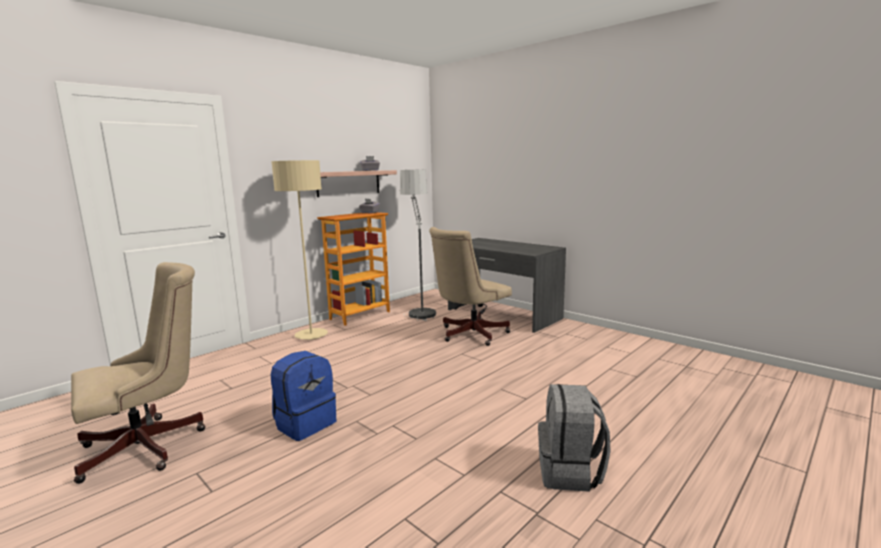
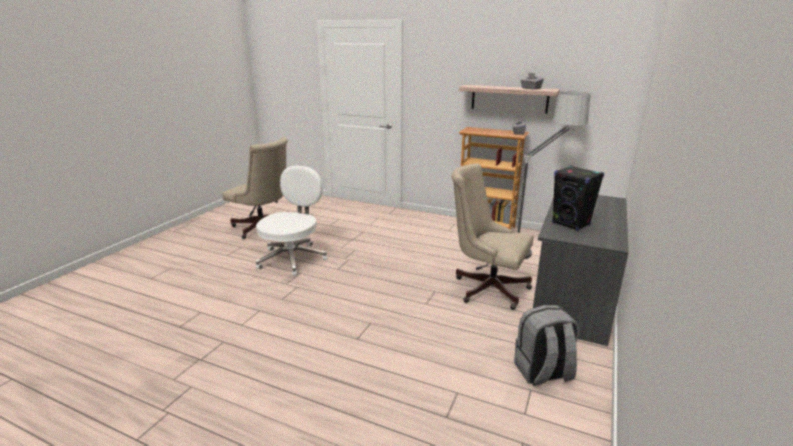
camera: 70 degrees right, 10 degrees up
(305, 423) = (293, 258): blue backpack -> white office chair
(311, 335) = (425, 222): beige floor lamp -> none
(516, 249) = (571, 224): none -> black speaker
(570, 472) = (245, 371): grey backpack -> grey backpack (542, 372)

